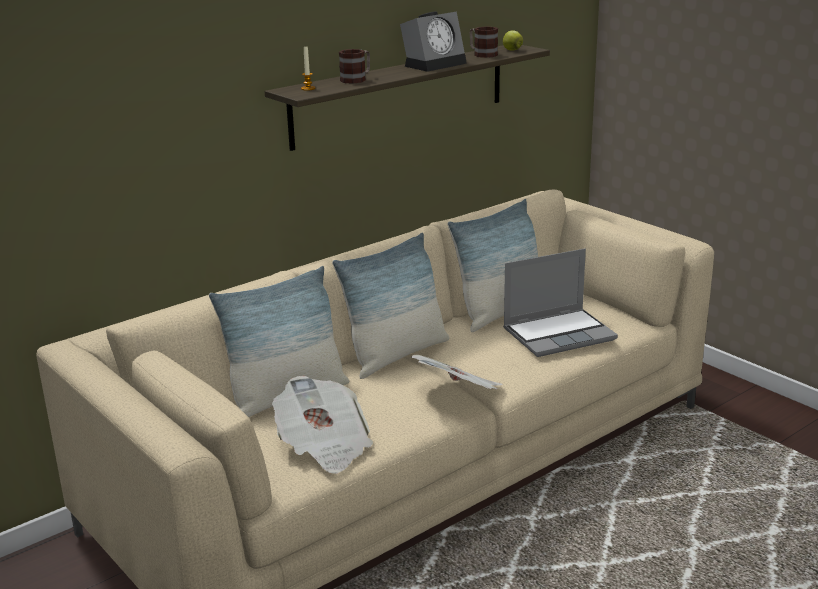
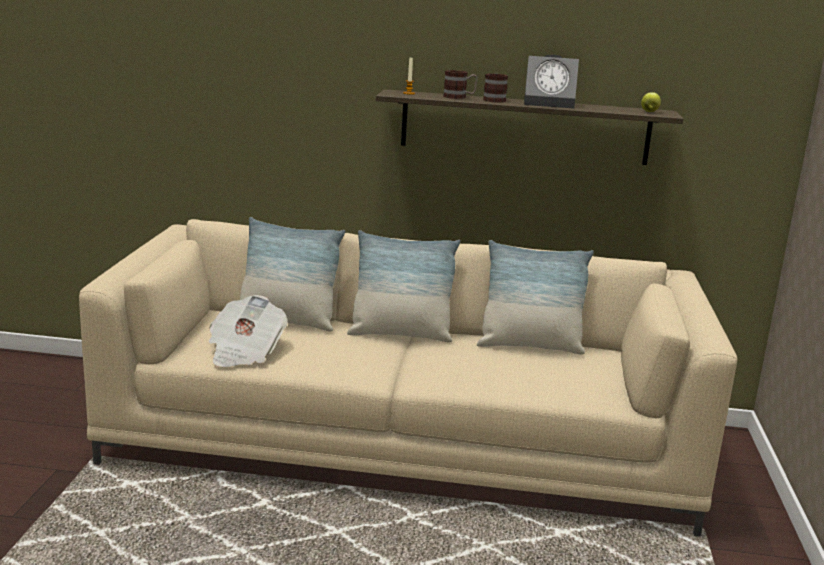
camera: 45 degrees right, 5 degrees down
(459, 394) = (380, 370): newspaper -> none
(482, 54) = (613, 108): mug -> mug (494, 100)
(559, 334) = (534, 375): laptop -> none

